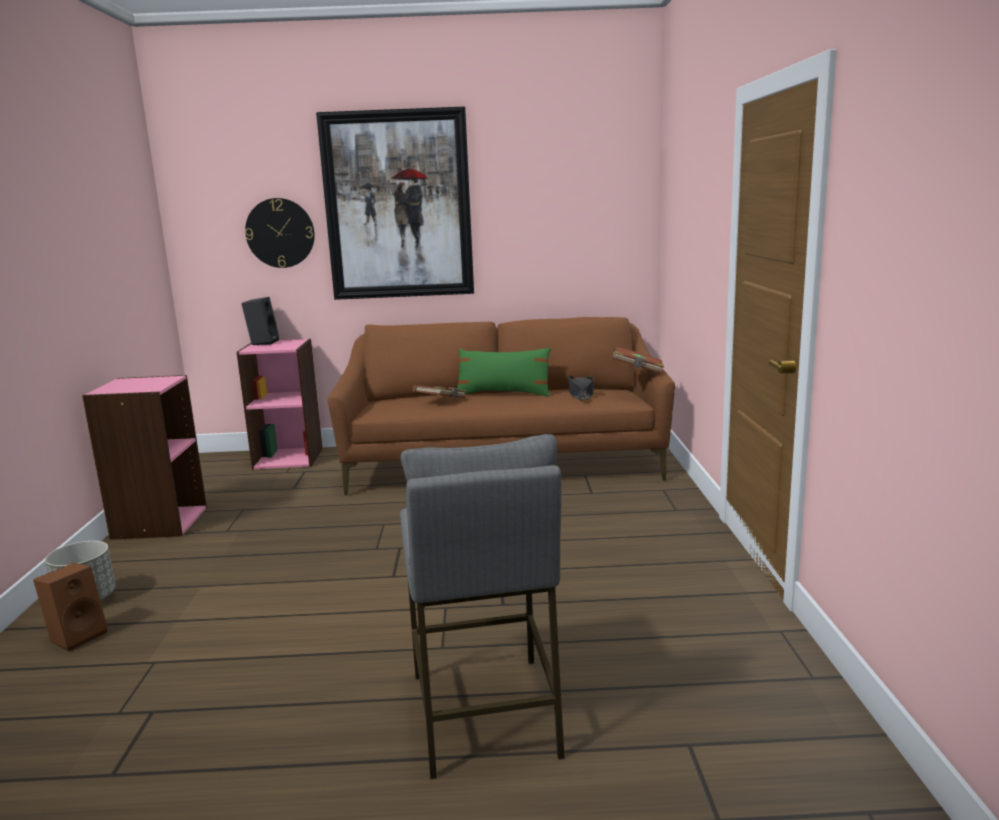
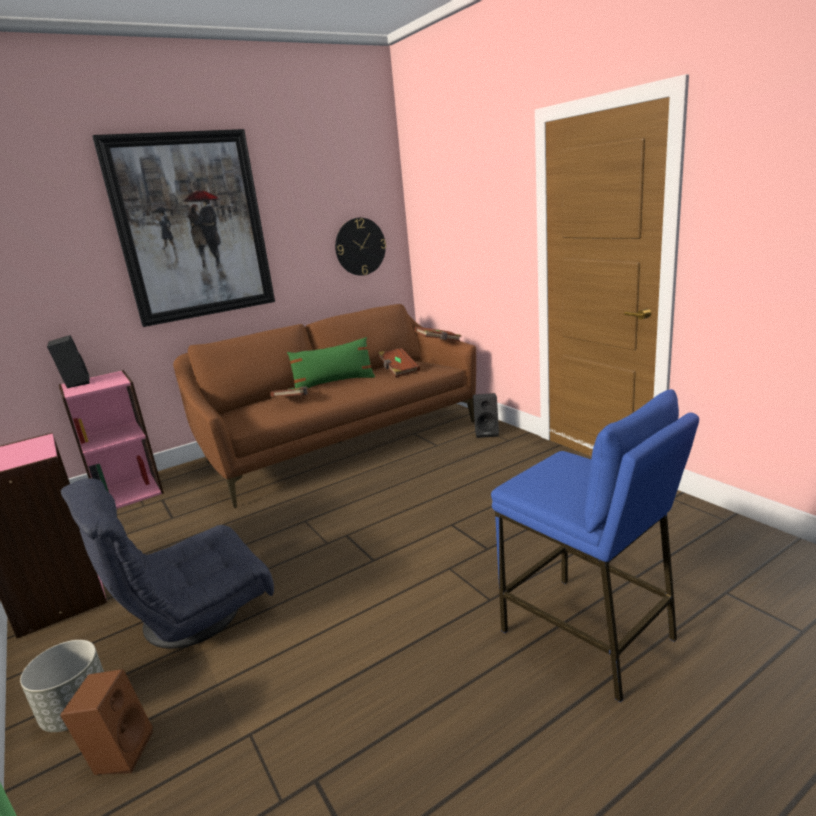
camera: 30 degrees left, 5 degrees up
(219, 566) = (192, 615): none -> grey armchair
(280, 233) = (69, 266): wall clock -> wall clock (360, 246)
(484, 714) = (587, 635): grey stool -> blue stool
(581, 394) = (398, 370): black hat -> brown book
(664, 495) = (487, 432): none -> black speaker

